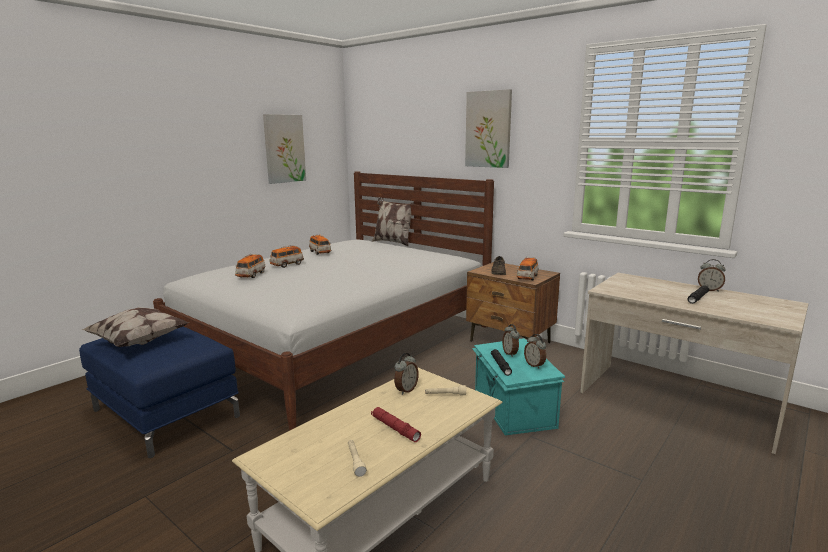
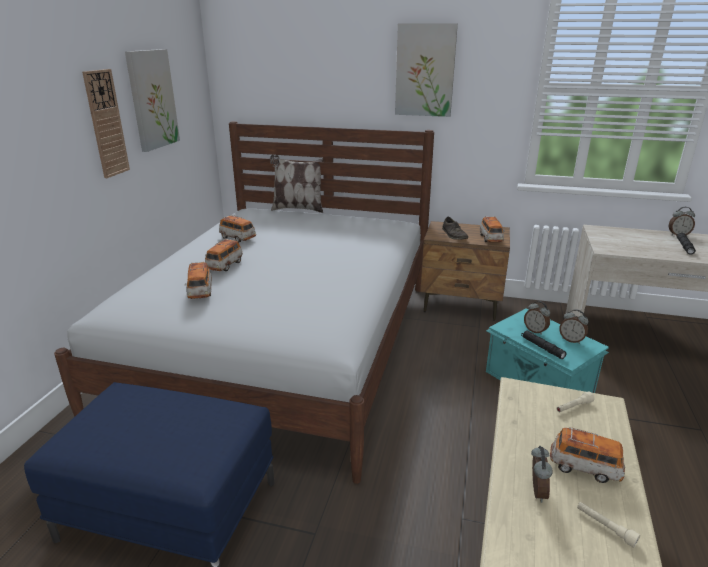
camera: 25 degrees left, 10 degrees up
(139, 341) = (131, 433): pillow -> none
(238, 160) = (106, 124): none -> wall clock
(395, 428) = (584, 467): red flashlight -> toy car
(406, 390) = (531, 412): alarm clock -> alarm clock (536, 491)

